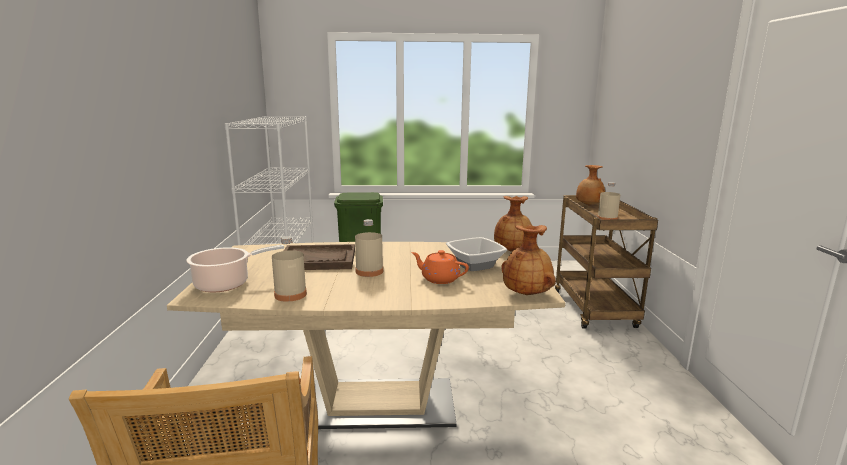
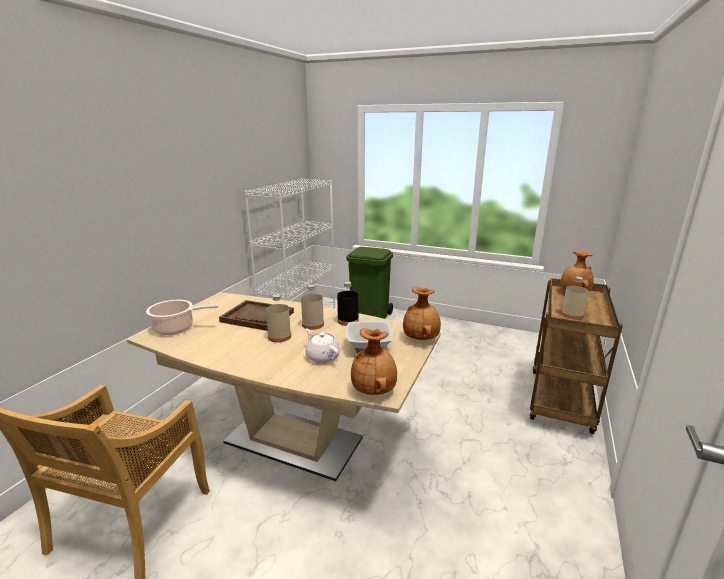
camera: 25 degrees right, 5 degrees up
(290, 295) = (203, 347): beige bottle -> beige bottle (313, 324)
(424, 249) = (348, 321): none -> black bottle
(439, 279) = (322, 356): orange teapot -> white teapot

